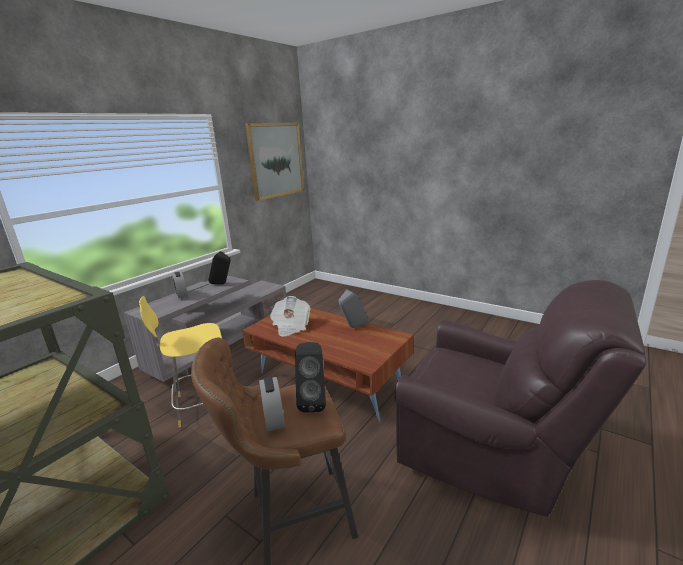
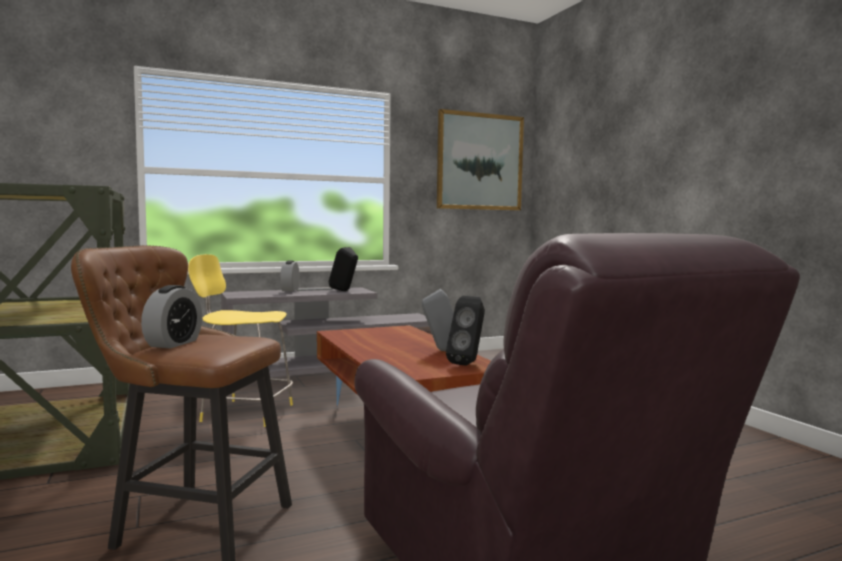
camera: 30 degrees right, 15 degrees down
(291, 326) = (372, 337): newspaper -> none
(313, 402) = (232, 343): black speaker -> black speaker (468, 363)

